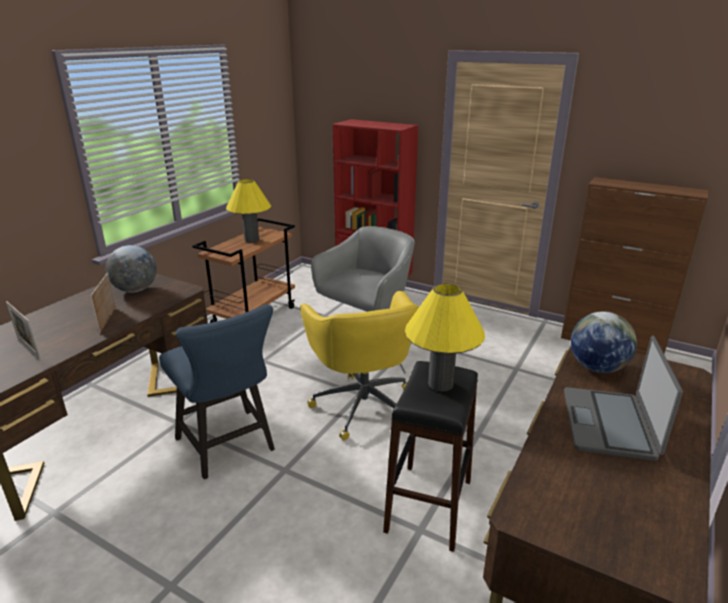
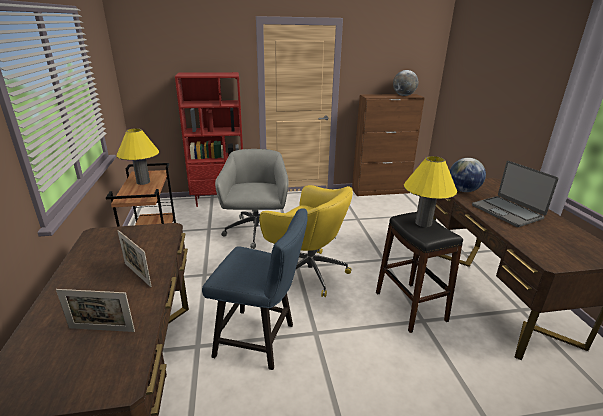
camera: 40 degrees left, 0 degrees up
(135, 290) = (118, 244): globe -> globe (403, 95)

